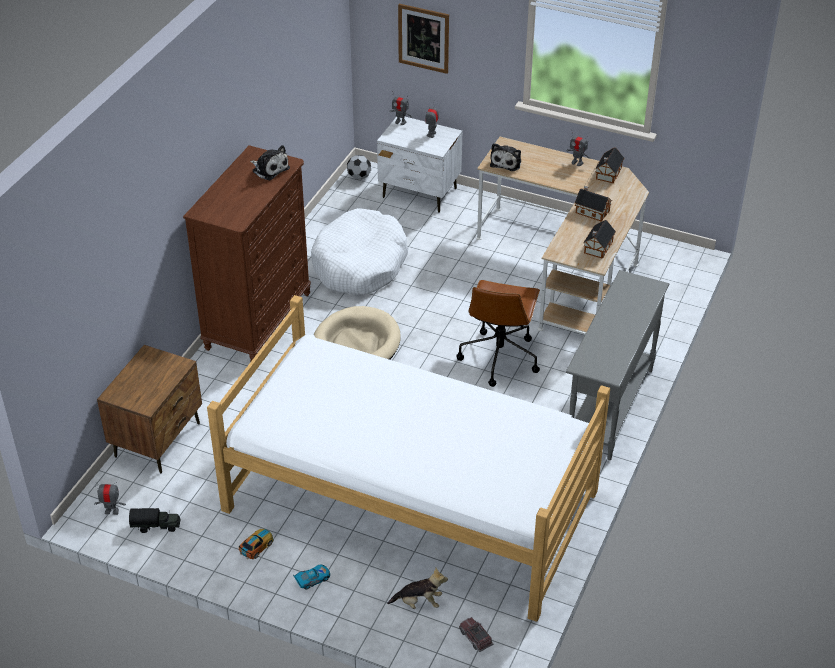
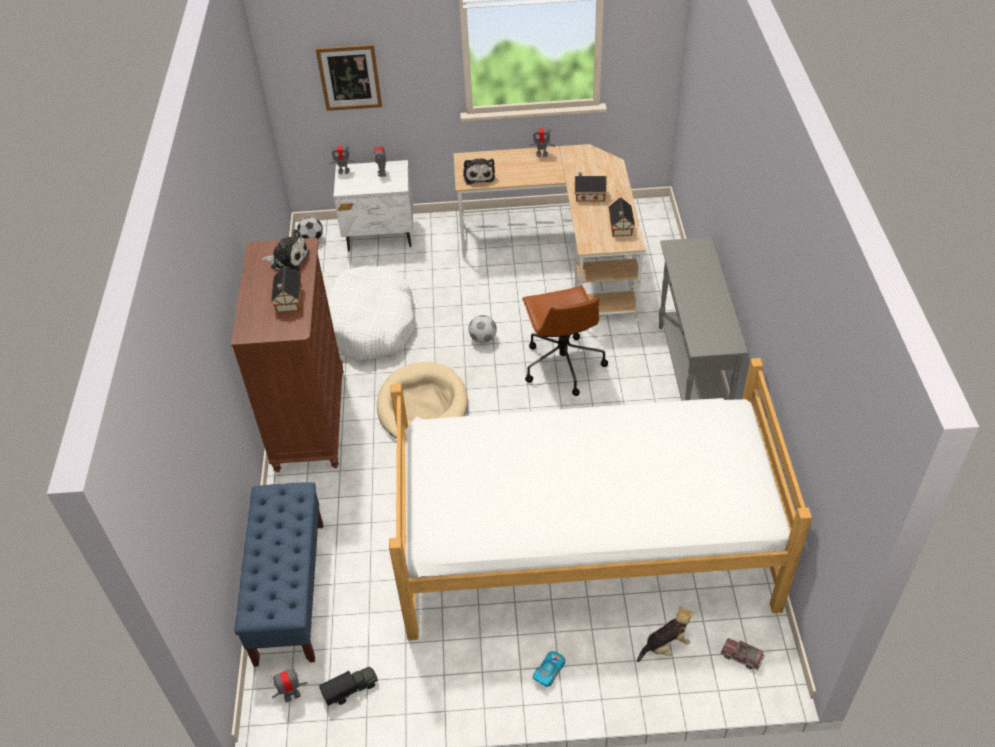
camera: 25 degrees left, 5 degrees up
(158, 440) = (290, 591): brown nightstand -> blue bench
(256, 546) = (469, 662): toy car -> none
(446, 310) = (483, 339): none -> football
(608, 174) = (576, 156): toy house -> toy house (288, 301)

